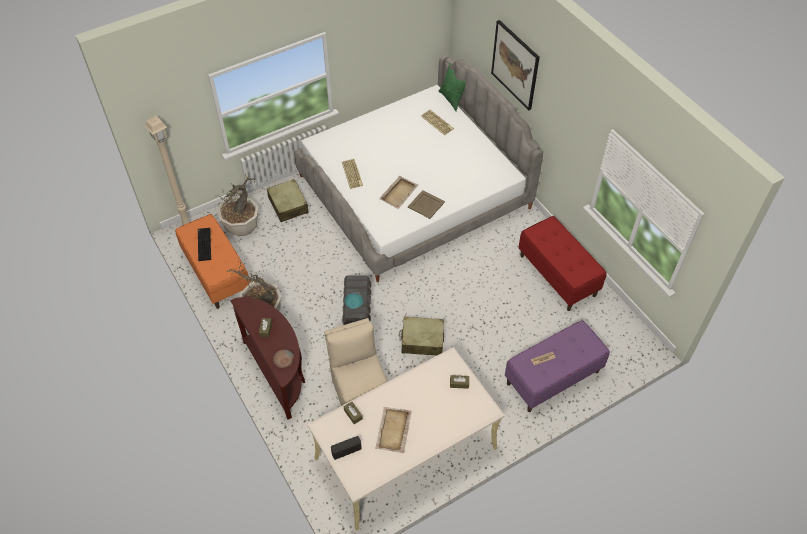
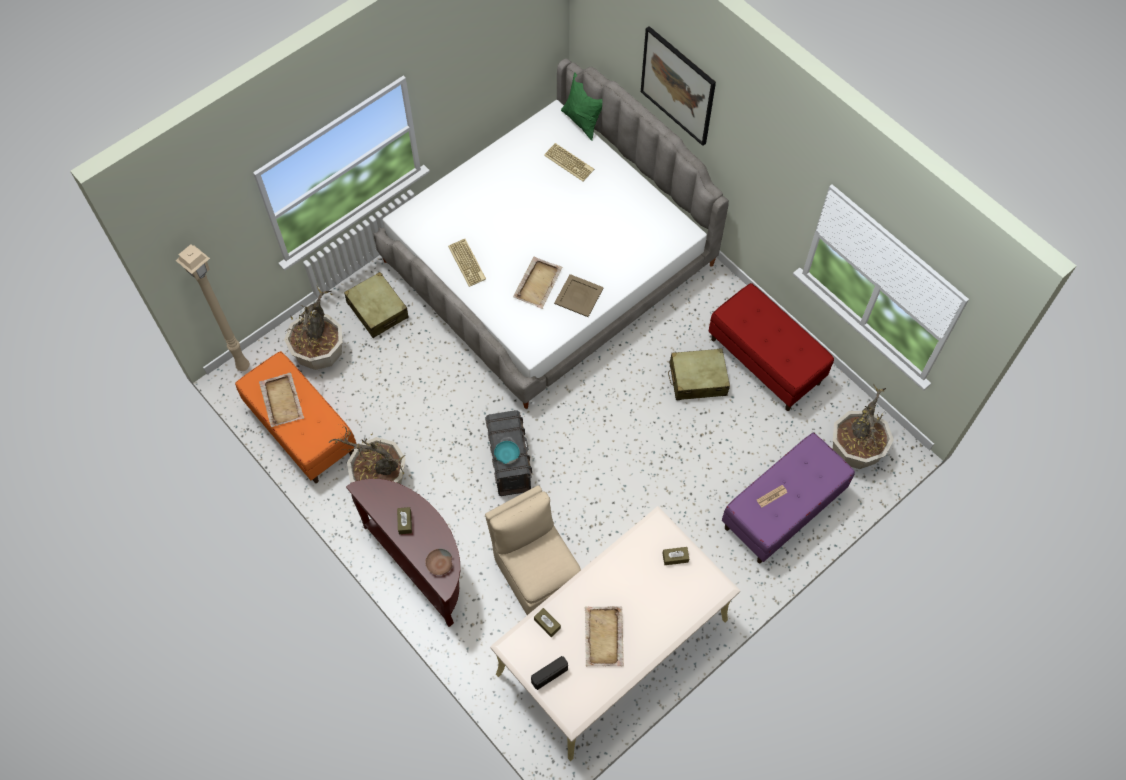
camera: 10 degrees left, 10 degrees up
(203, 244) = (281, 400): keyboard -> beige tray
(422, 340) = (603, 485): beige suitcase -> beige suitcase (697, 379)
(615, 345) = (855, 451): none -> potted plant

